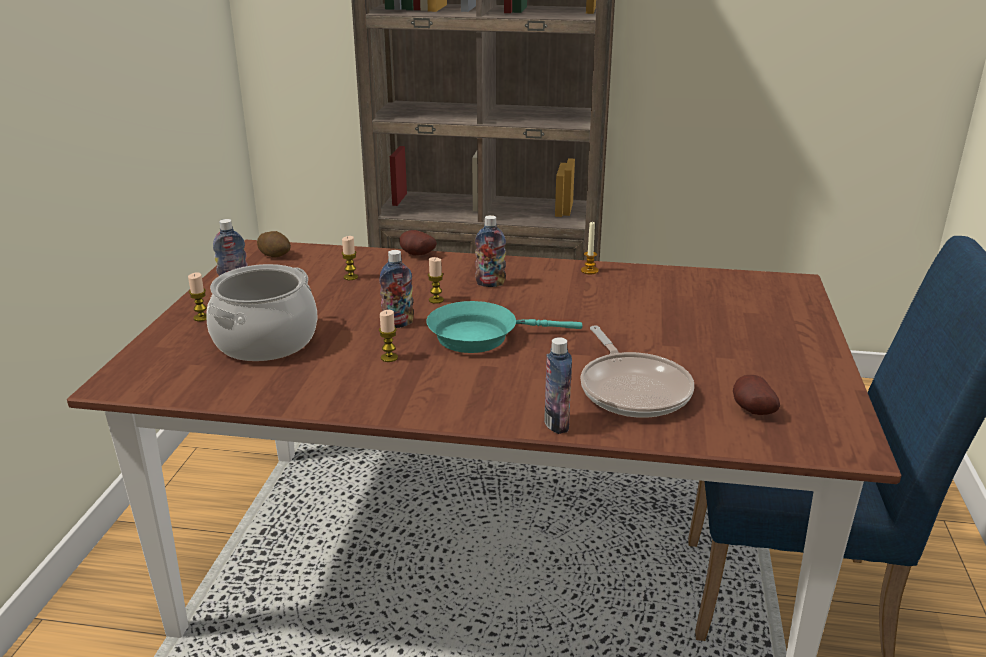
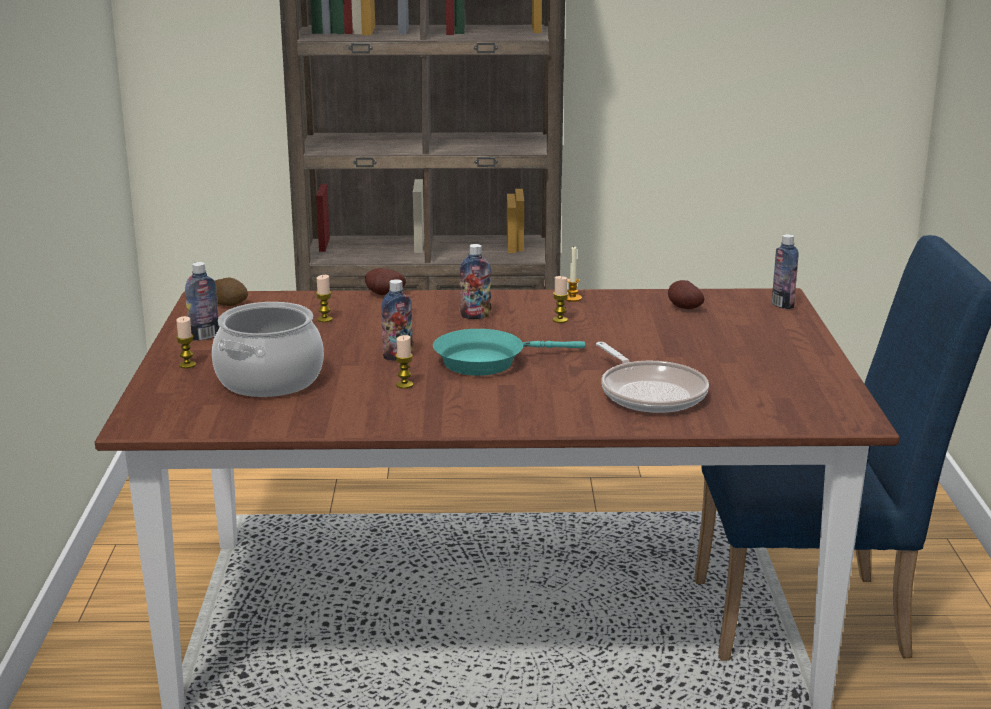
camera: 10 degrees left, 5 degrees down
(436, 300) = (426, 334): candle -> candle (560, 320)
(556, 424) = (589, 423): bottle -> bottle (782, 305)
(751, 411) = (762, 401): potato -> potato (683, 308)

